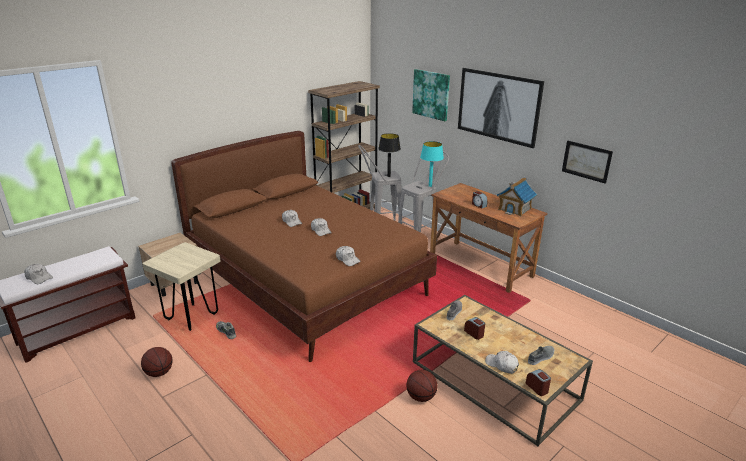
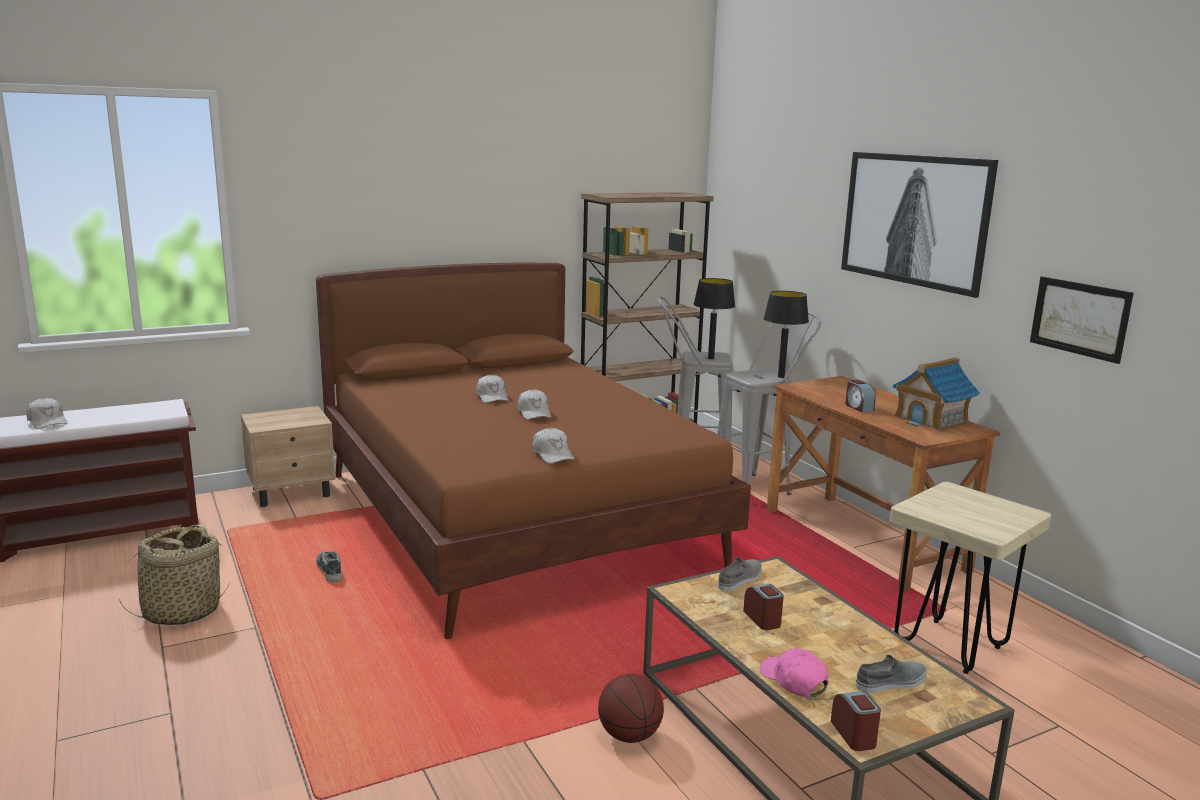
camera: 15 degrees right, 10 degrees down
(159, 373) = (181, 611): basketball -> basket
(191, 317) = (287, 542): beige stool -> beige stool (950, 646)
(430, 186) = (781, 377): turquoise table lamp -> black table lamp
(431, 94) = (800, 209): picture -> none
(501, 365) = (793, 681): white cap -> pink cap

